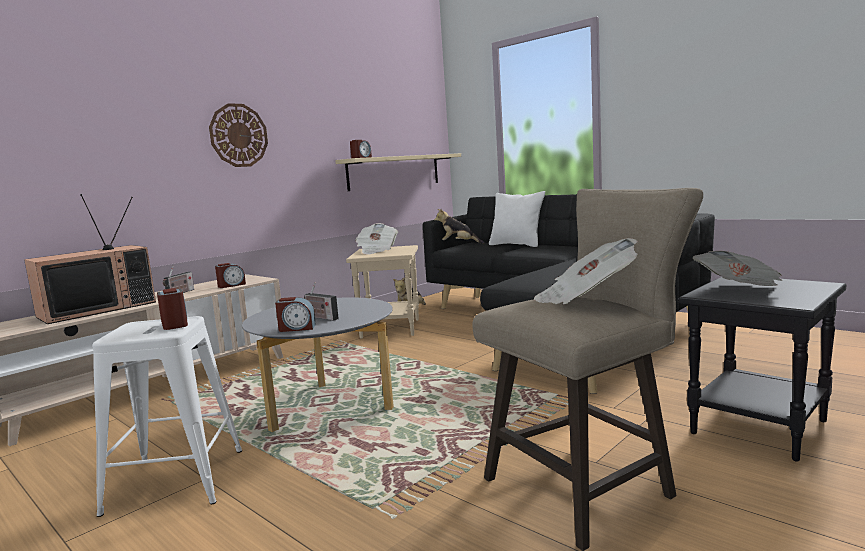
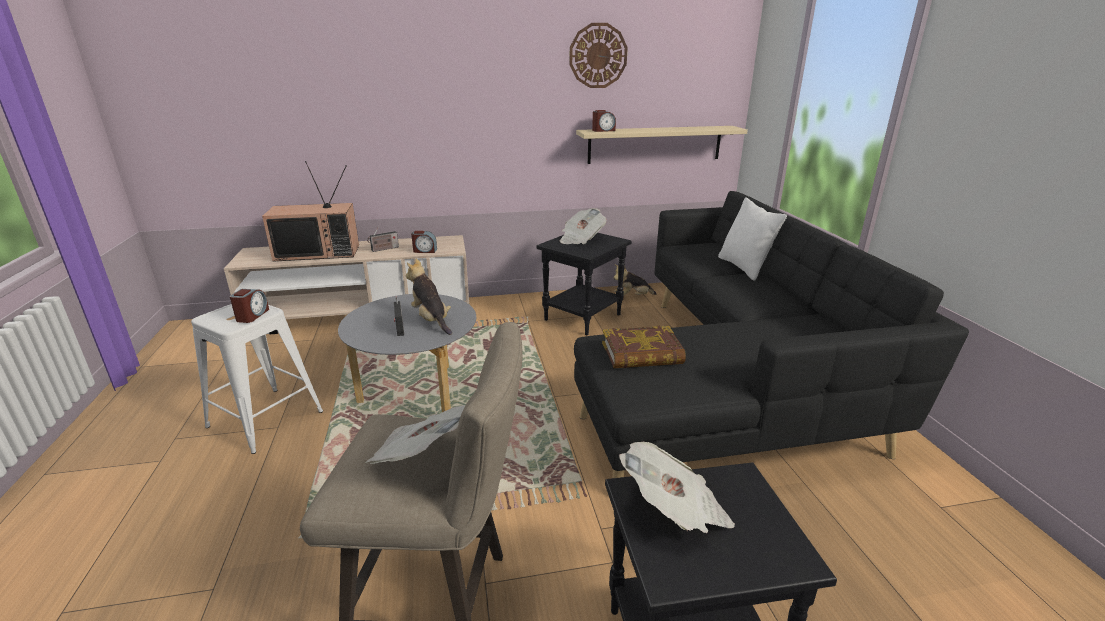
camera: 35 degrees right, 15 degrees up
(238, 135) = (466, 104): wall clock -> wall clock (598, 56)
(297, 328) = (363, 335): alarm clock -> none
(391, 329) = (583, 318): beige side table -> black side table
(458, 244) = (693, 244): plush toy -> plush toy (431, 320)
(551, 277) = (642, 354): none -> book

